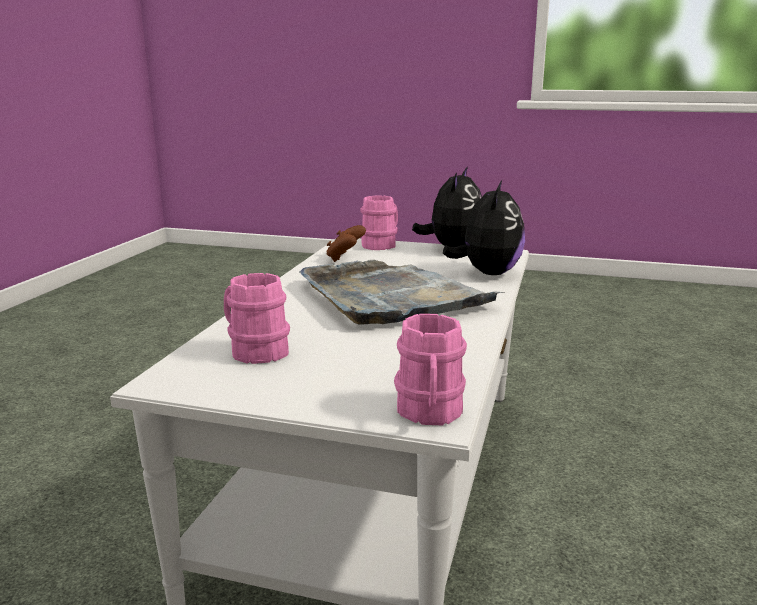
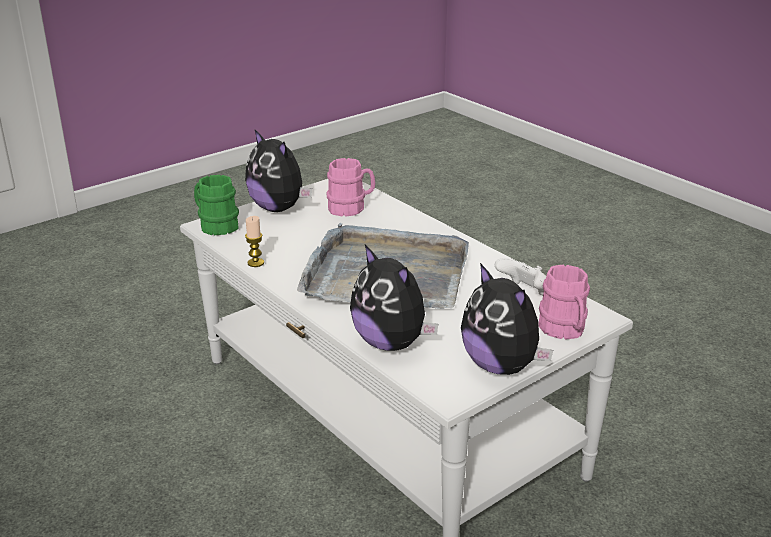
camera: 125 degrees right, 10 degrees up
(310, 392) = (279, 208): none -> plush toy
(345, 258) = (525, 292): brown game controller -> white game controller
(429, 413) = (215, 225): pink mug -> green mug
(473, 351) = (255, 263): none -> candle

